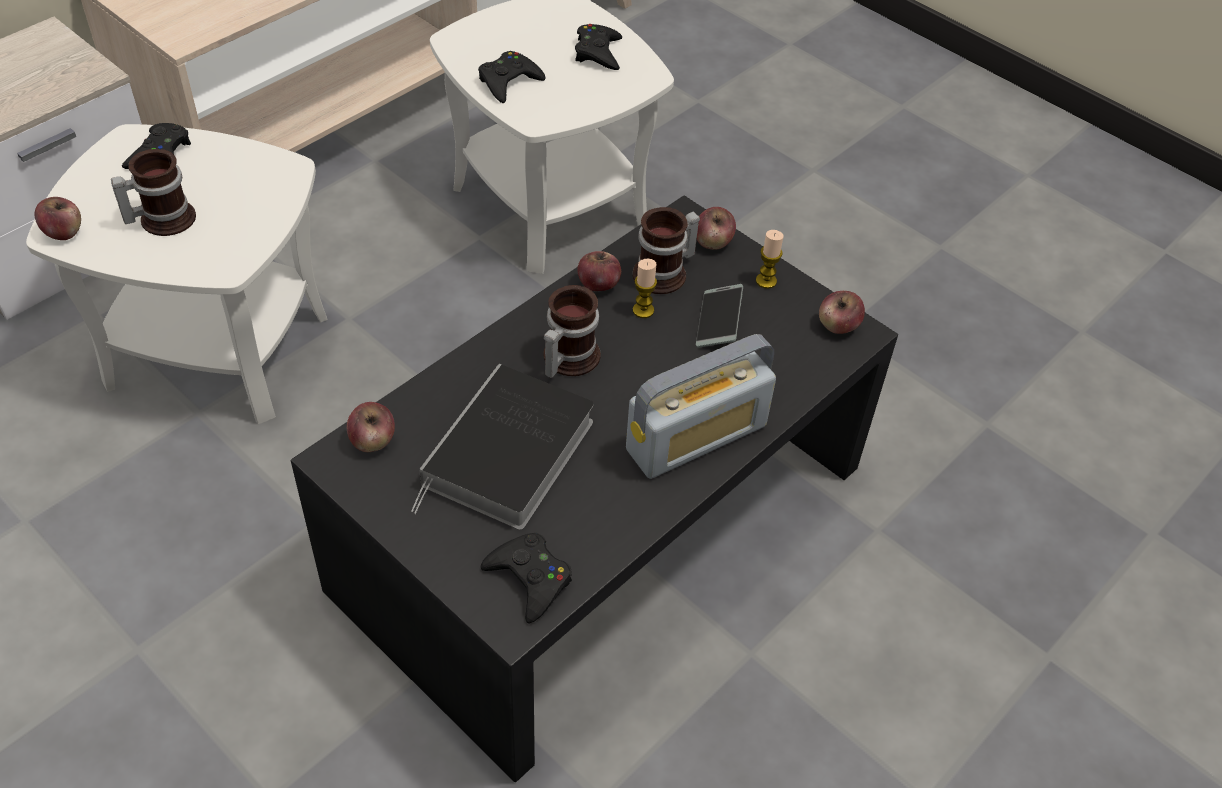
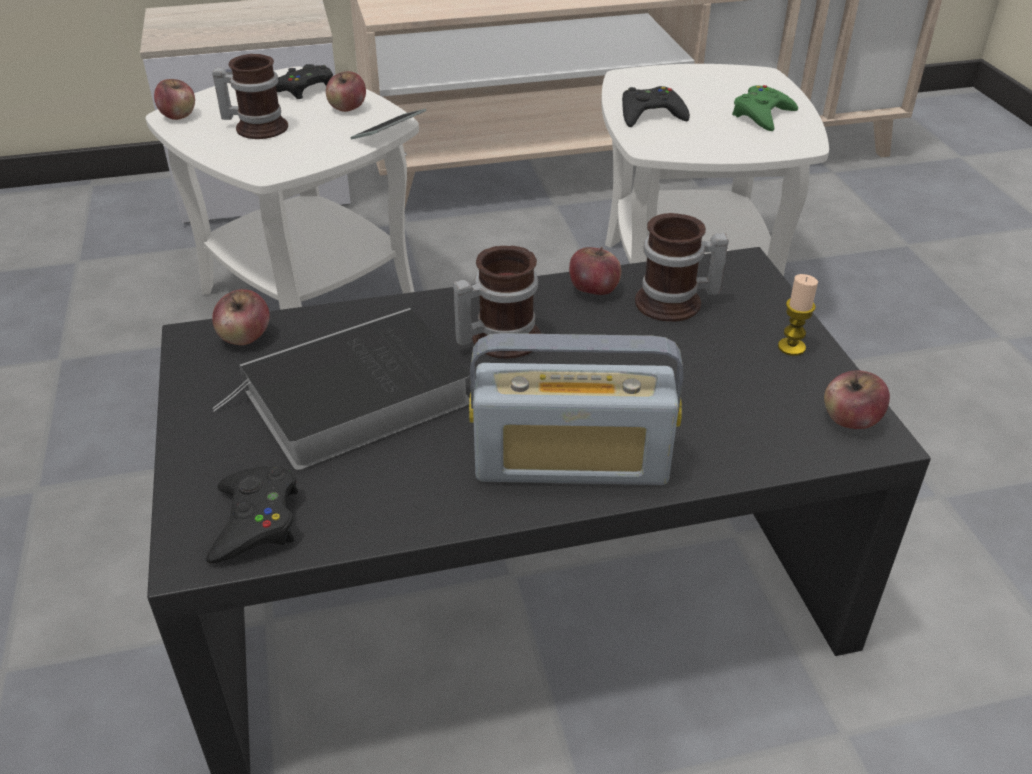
camera: 35 degrees right, 10 degrees down
(598, 53) = (762, 115): black game controller -> green game controller
(643, 310) = (621, 326): candle -> none
(713, 242) = (757, 294): apple -> apple (347, 108)
(718, 322) = (699, 365): phone -> phone (389, 132)

